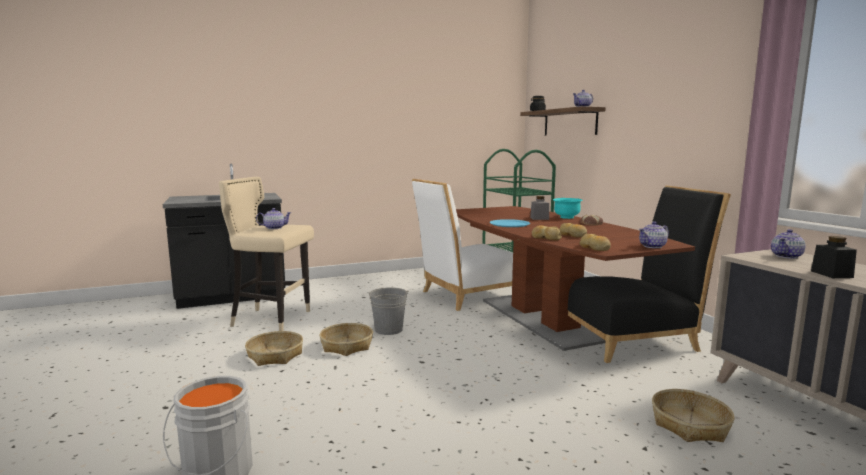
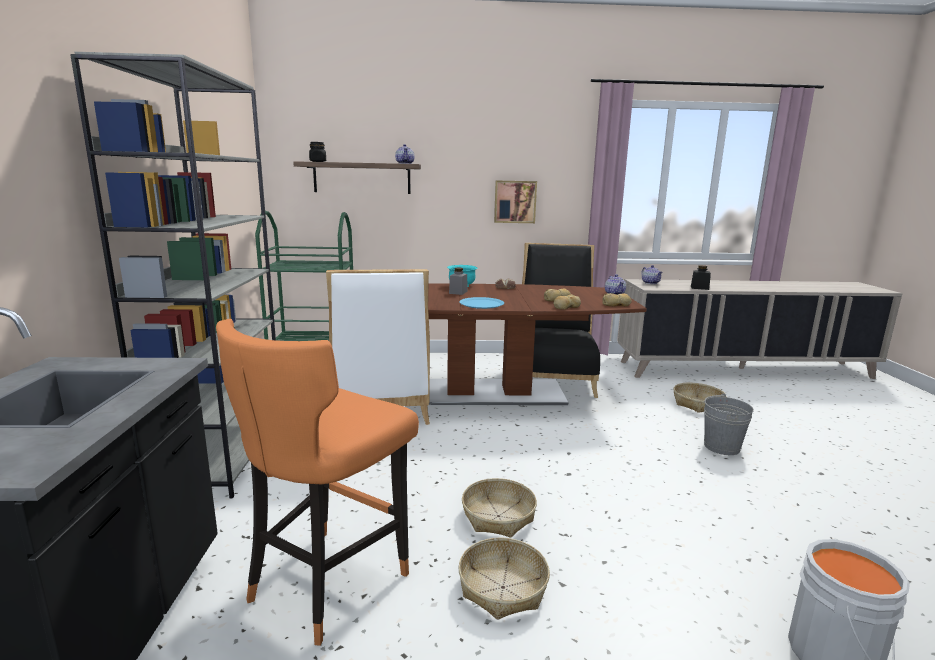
camera: 70 degrees left, 5 degrees up
(272, 319) = (328, 581): beige stool -> orange stool
(274, 228) = (344, 407): teapot -> none
(370, 279) = (222, 455): none -> grey bookcase
(389, 329) = (459, 477): grey bucket -> grey bucket (721, 447)
(677, 140) = (515, 201): none -> picture

